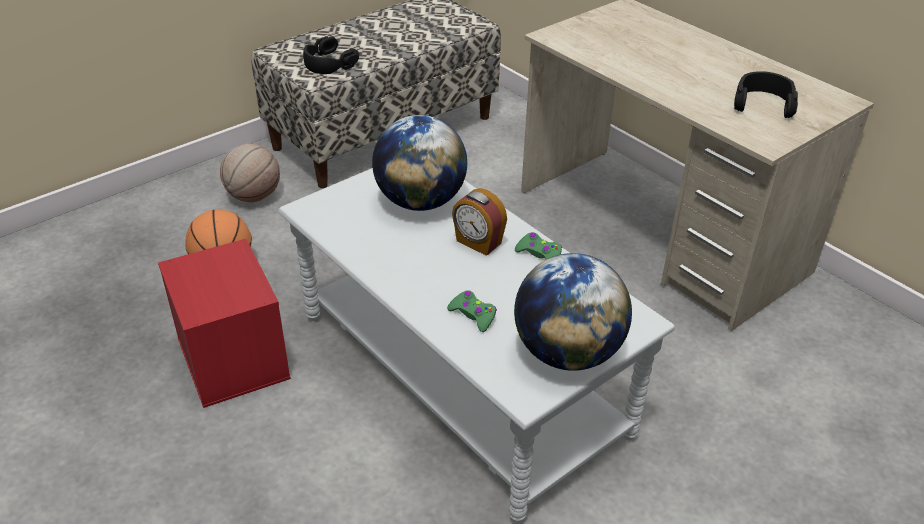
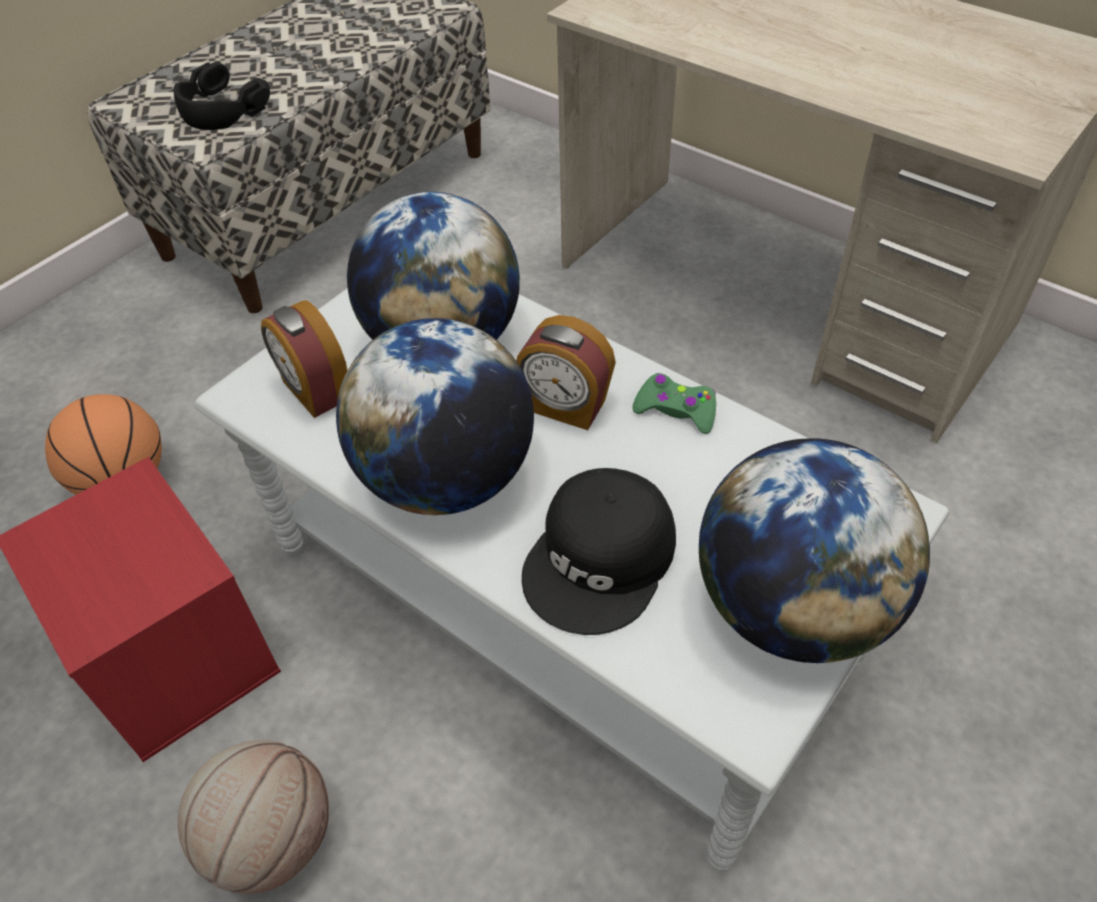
camera: 10 degrees left, 10 degrees up
(253, 196) = (147, 347): basketball -> basketball (271, 839)
(344, 213) = (315, 391): none -> alarm clock
(402, 265) = (446, 479): none -> globe
(473, 315) = (602, 560): green game controller -> black cap
(763, 103) = (978, 78): black headphones -> none

